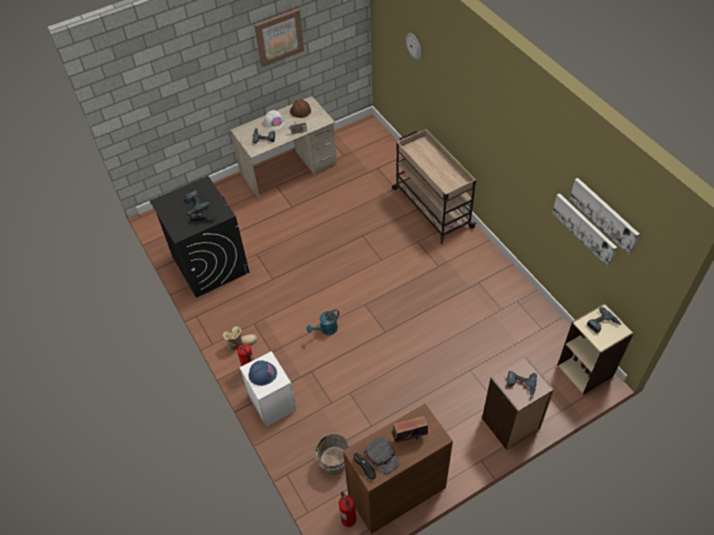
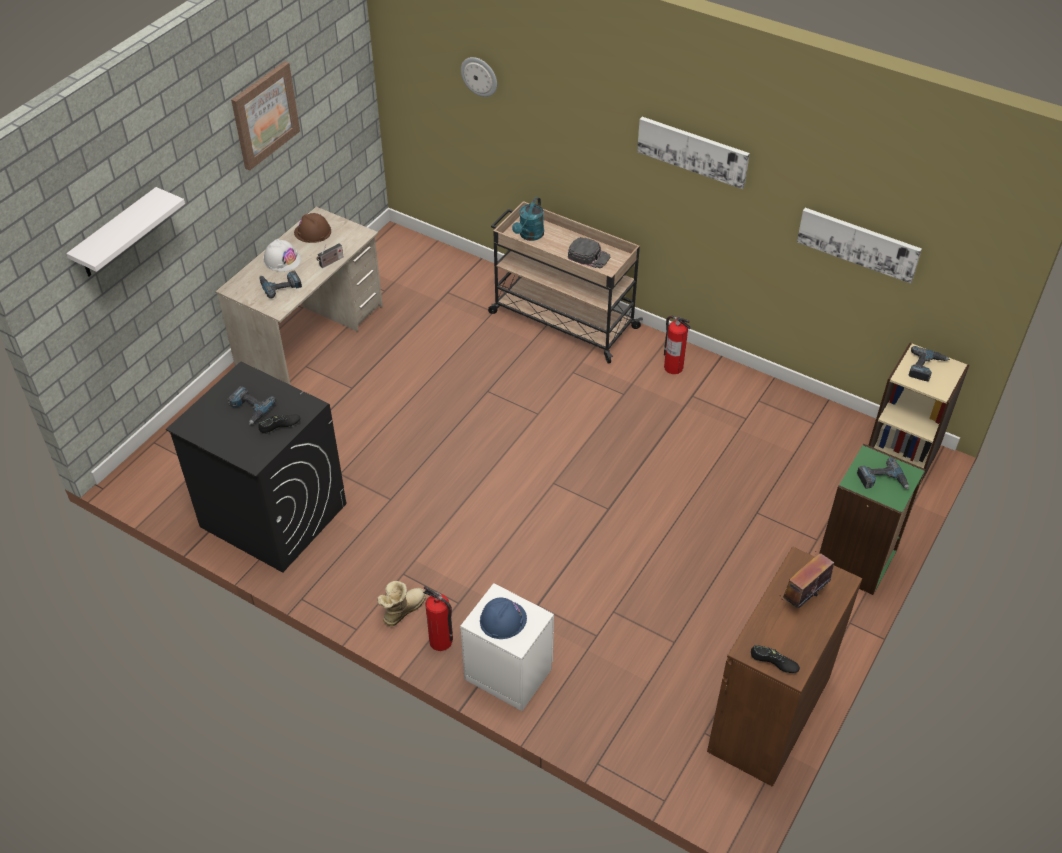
camera: 30 degrees left, 5 degrees down
(163, 86) = (117, 234): none -> white shelf
(326, 330) = (521, 539): turquoise watering can -> turquoise watering can (529, 236)
(334, 464) = (657, 717): brown bucket -> none
(348, 518) = (727, 782): fire extinguisher -> fire extinguisher (673, 367)
(383, 456) = (787, 638): black cap -> black cap (589, 256)
(511, 424) = (856, 560): brown bookcase -> green bookcase
(604, 214) = (893, 208): picture -> picture (693, 151)

